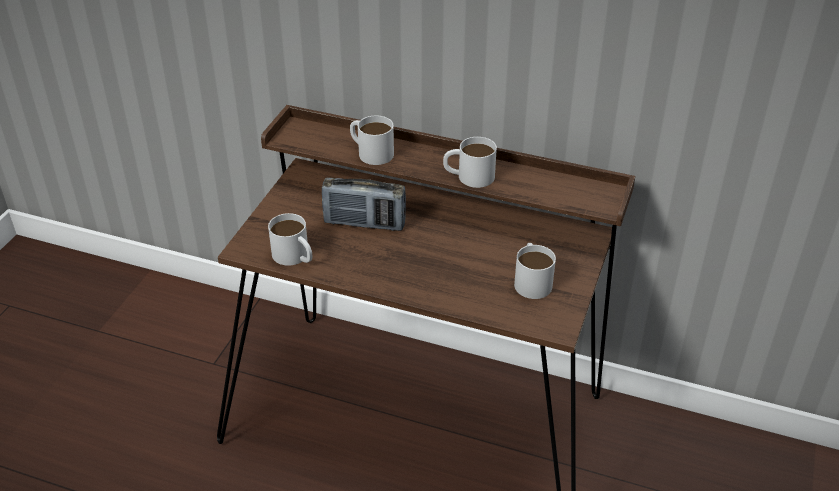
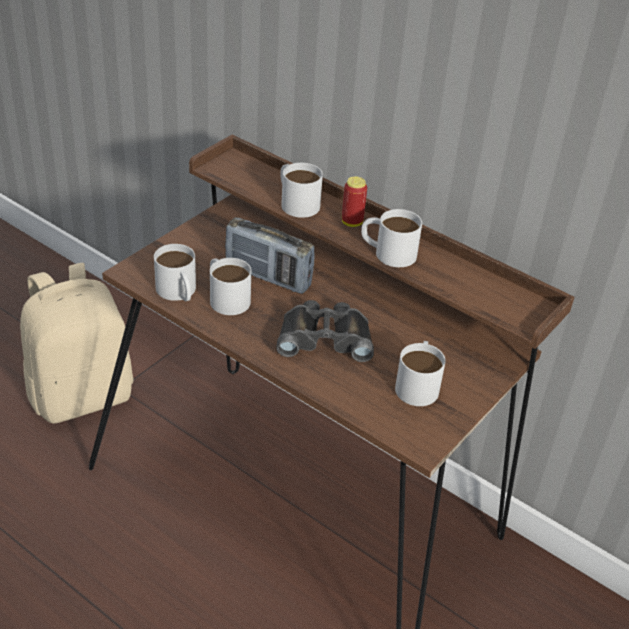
camera: 15 degrees right, 0 degrees up
(180, 379) = (82, 395): none -> beige backpack
(337, 250) = (226, 297): none -> white mug
(426, 158) = (352, 222): none -> can
(438, 262) = (325, 337): none -> black binoculars

